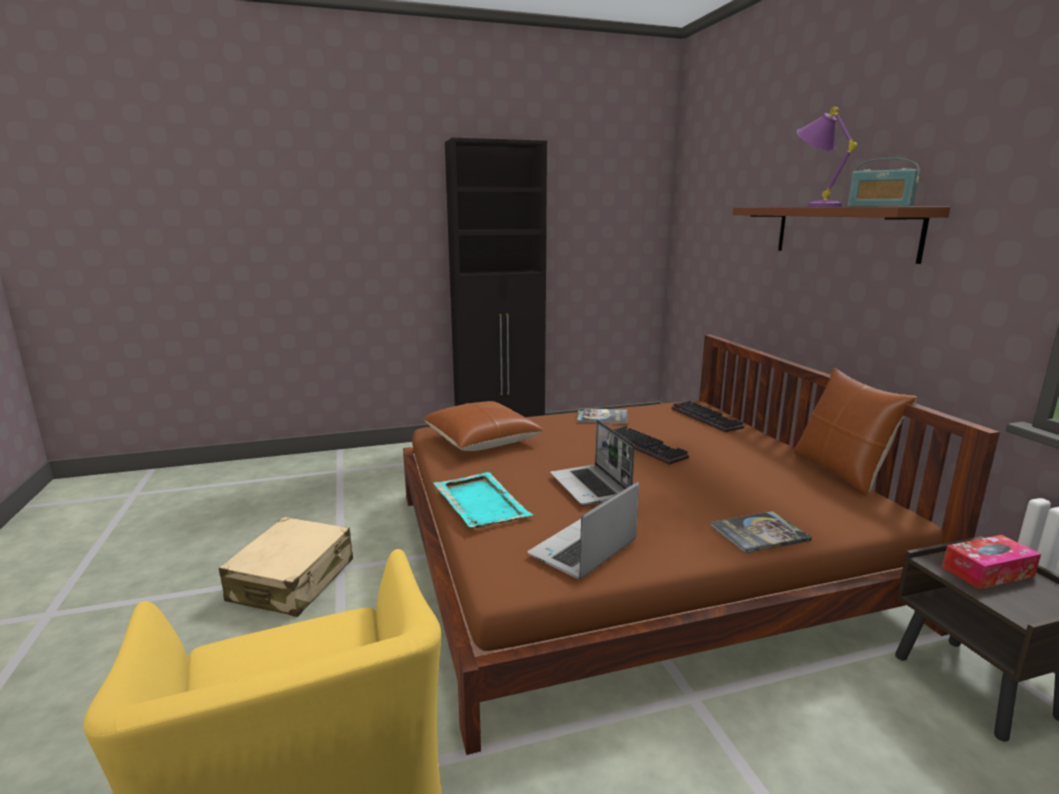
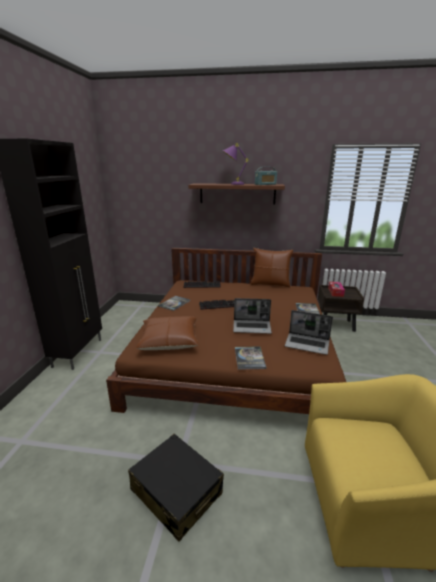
camera: 65 degrees left, 5 degrees up
(293, 581) = (176, 491): beige suitcase -> black suitcase
(480, 502) = (249, 358): turquoise tray -> book
(583, 550) = (307, 344): laptop -> laptop turned 45 degrees counterclockwise

